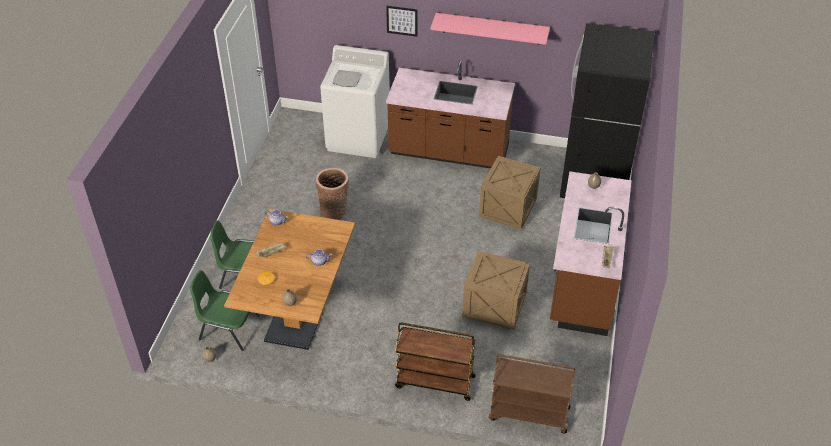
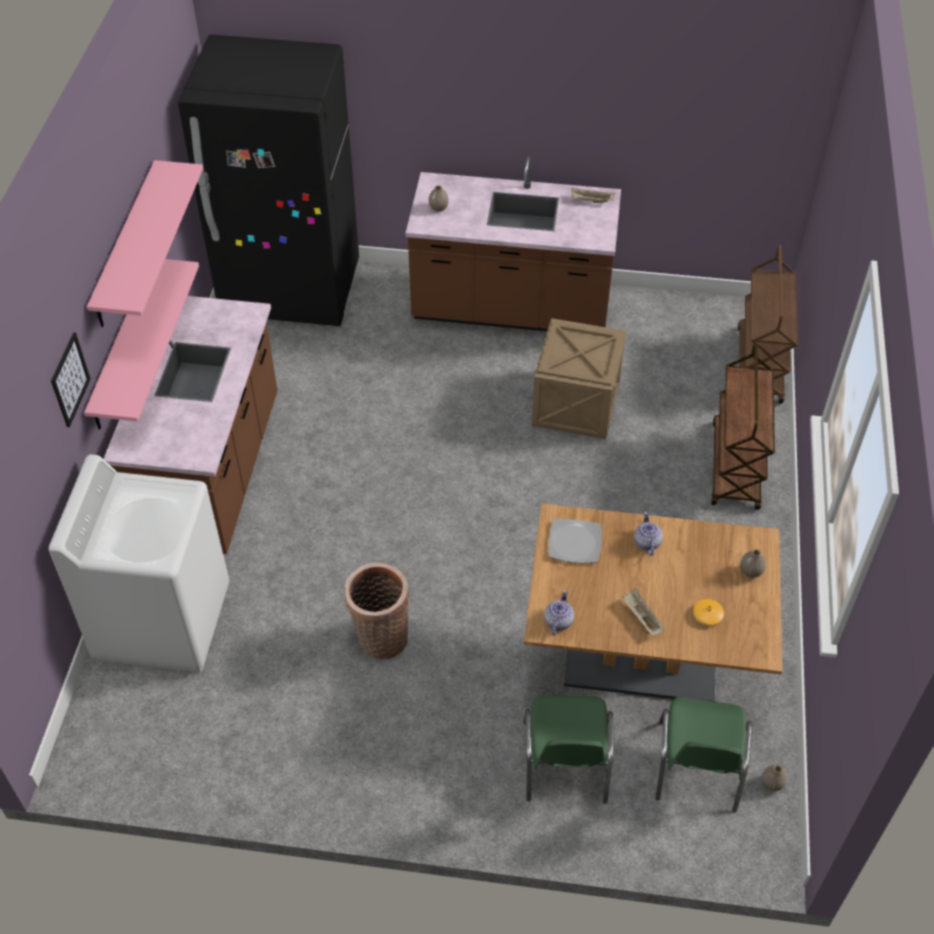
camera: 95 degrees left, 5 degrees up
(346, 80) = (157, 531): plate -> plate (575, 543)
(458, 58) = (123, 345): none -> pink shelf
(507, 209) = (363, 392): crate -> none

